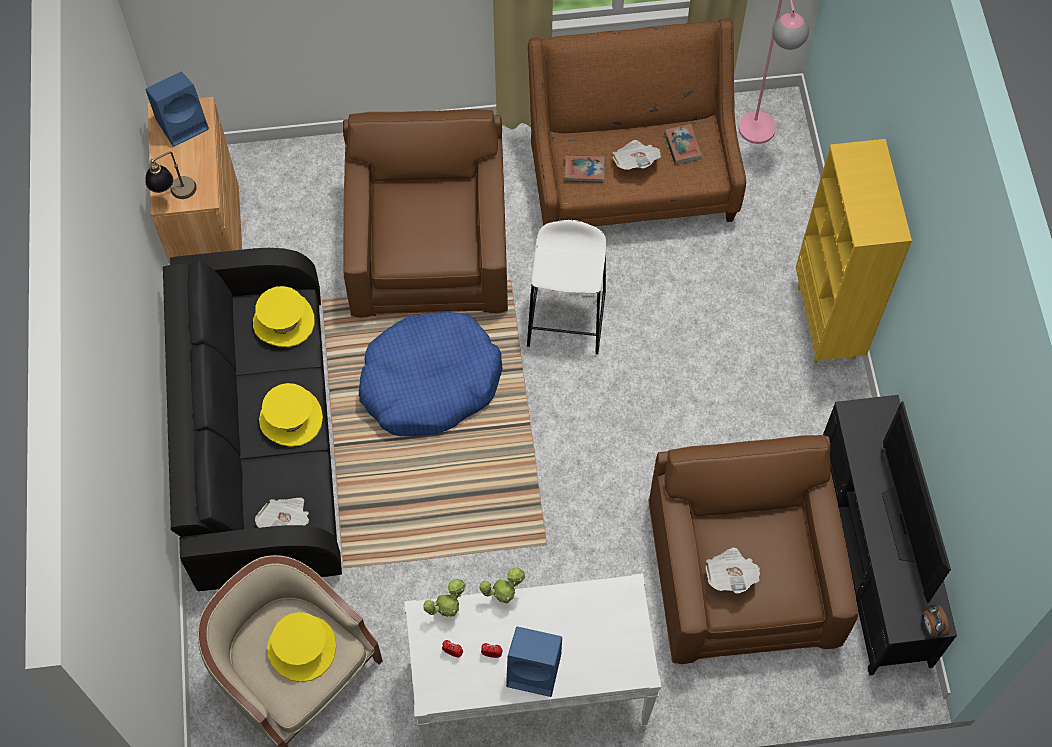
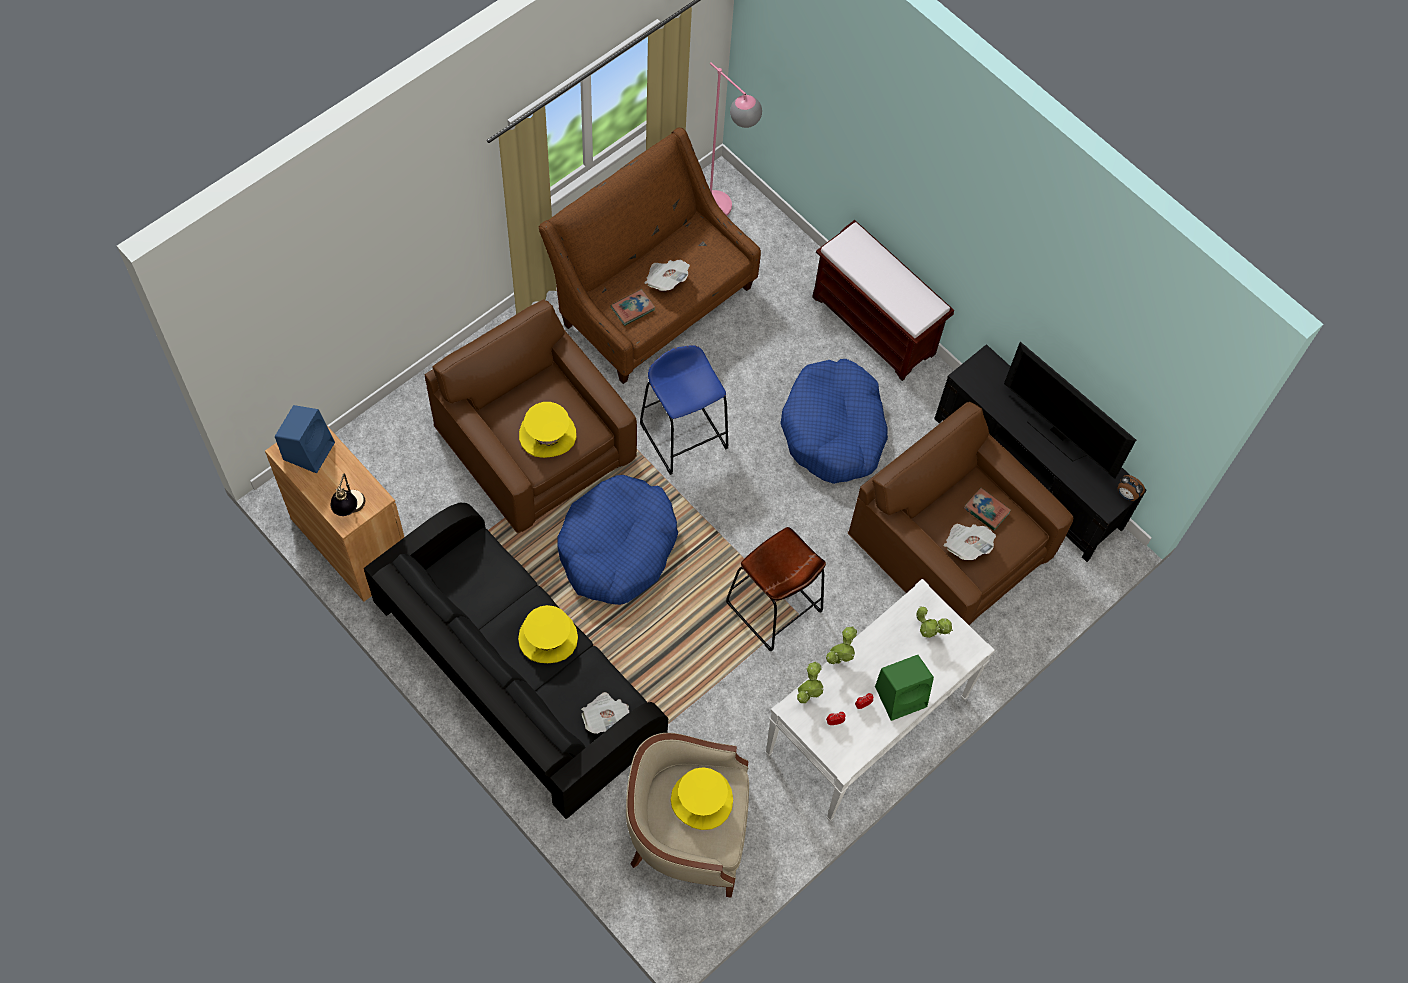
camera: 40 degrees left, 0 degrees up
(283, 322) = (481, 567): yellow hat -> yellow hat (547, 435)
(528, 524) = (774, 607): none -> brown stool
(535, 670) = (902, 695): blue speaker -> green speaker
(566, 319) = (684, 435): white stool -> blue stool
(606, 629) = (928, 634): none -> potted plant
(682, 146) = (692, 248): book -> book (986, 510)
(712, 396) = (834, 430): none -> blue dog bed
(827, 323) = (875, 326): yellow bookcase -> brown bench

